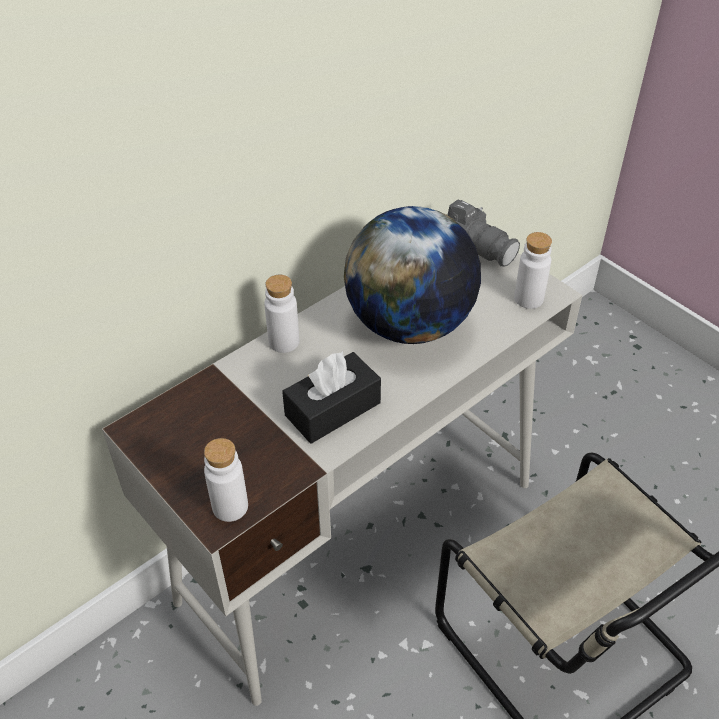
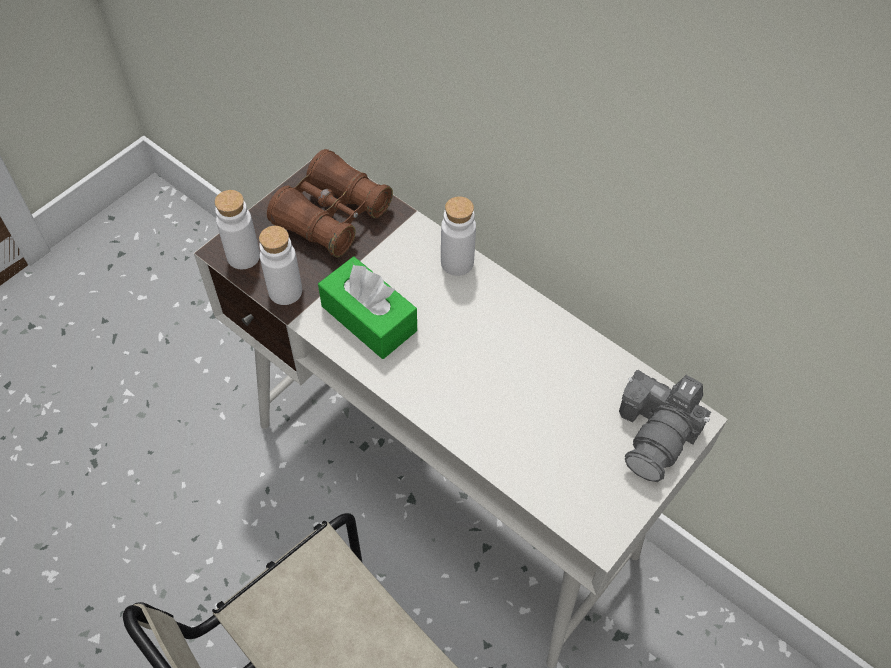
camera: 80 degrees right, 10 degrees up
(199, 428) = (332, 216): none -> brown binoculars
(333, 409) = (369, 318): black tissue box -> green tissue box
(410, 324) = (508, 376): globe -> none
(528, 298) = (583, 504): white bottle -> white bottle (285, 291)

